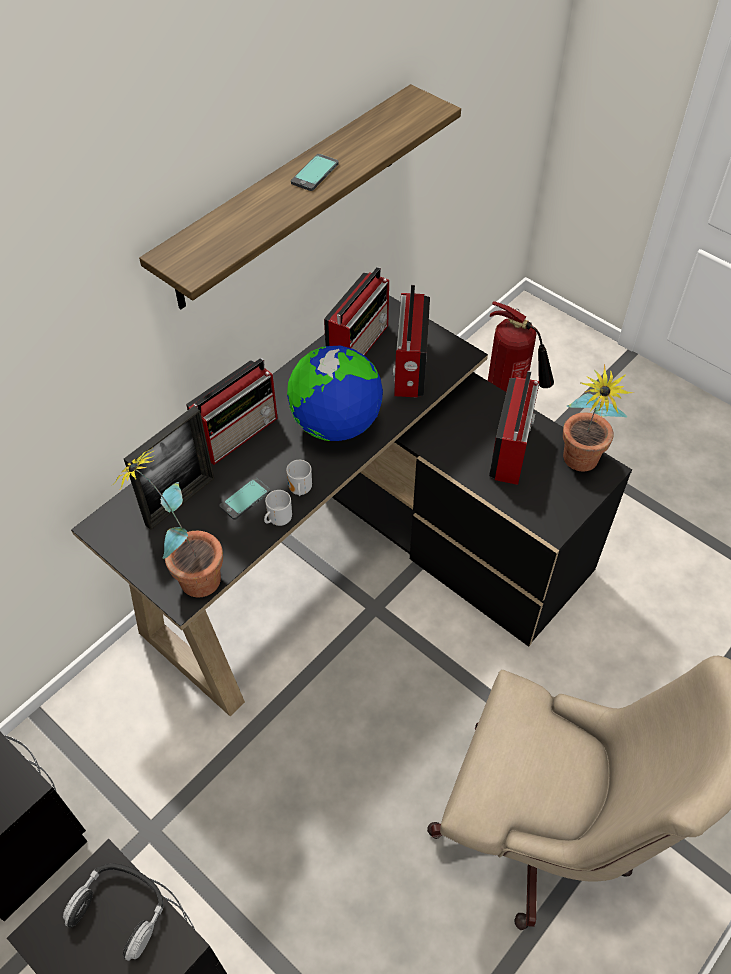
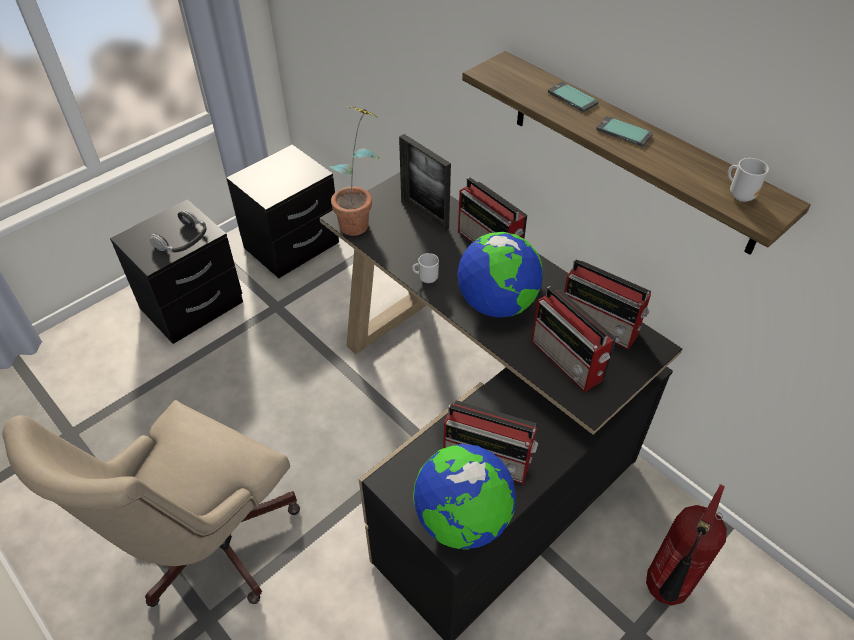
camera: 95 degrees right, 5 degrees down
(245, 499) = (422, 248): phone -> phone (572, 98)
(278, 519) = (399, 265): mug -> mug (740, 195)
(409, 369) = (568, 361): radio -> radio turned 135 degrees counterclockwise
(579, 466) = (462, 520): potted plant -> globe

